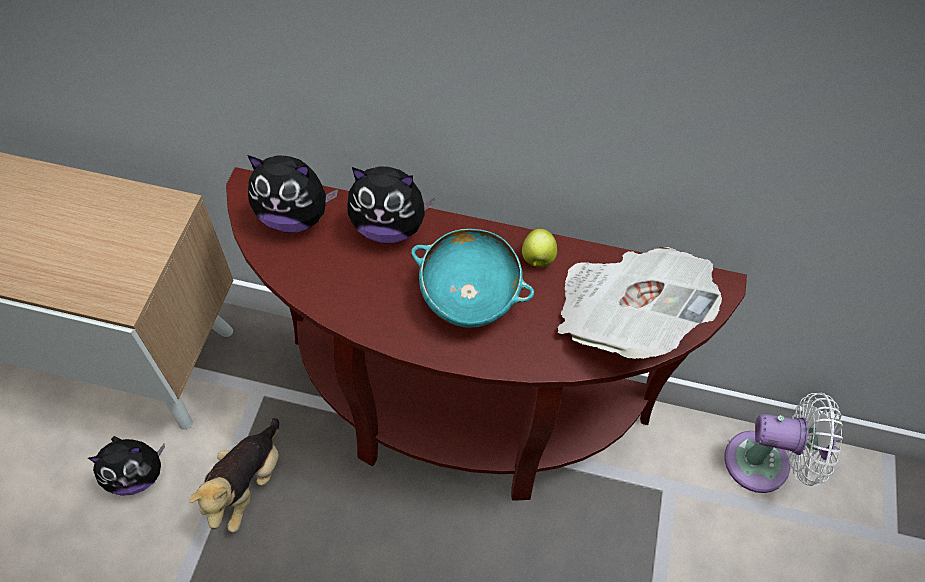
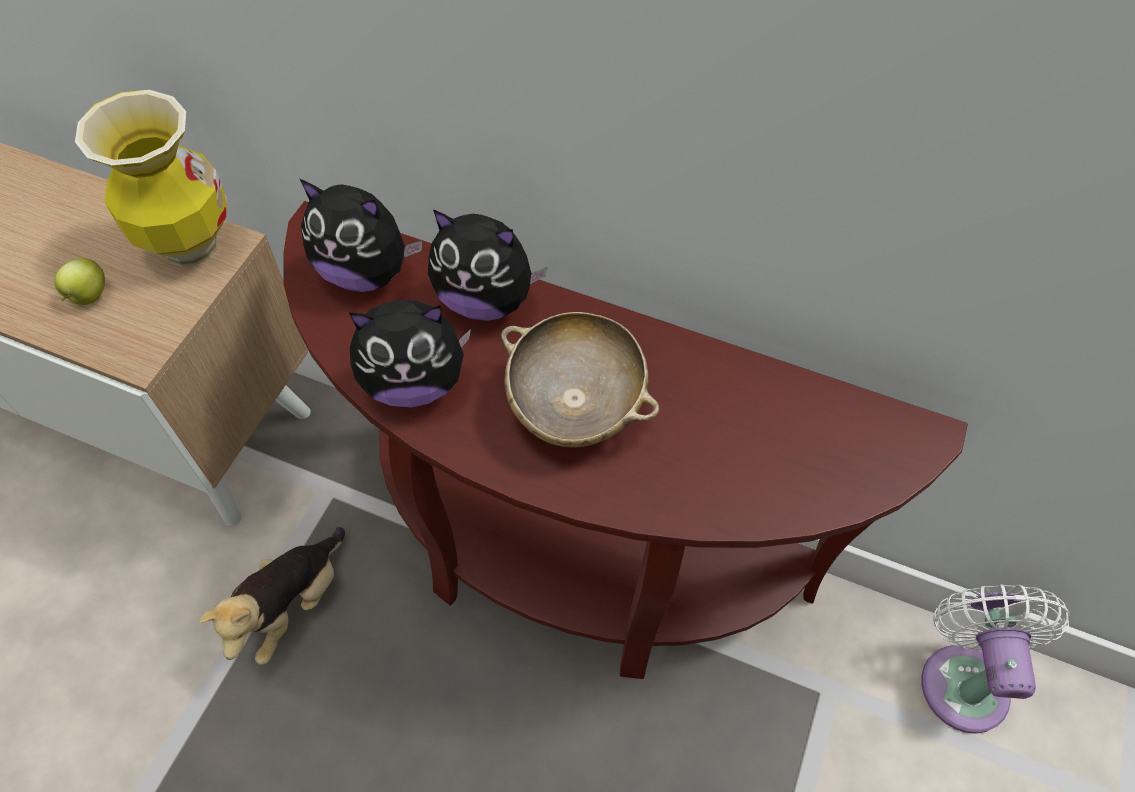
camera: 10 degrees right, 0 degrees up
(137, 474) = (163, 573): plush toy -> plush toy (414, 382)
(143, 211) = (190, 245): none -> vase
(469, 295) = (575, 403): turquoise bowl -> beige bowl
(537, 259) = (676, 366): apple -> apple (88, 296)
(623, 317) = (783, 460): newspaper -> none
(764, 463) = (963, 677): white fan -> white fan turned 105 degrees counterclockwise

